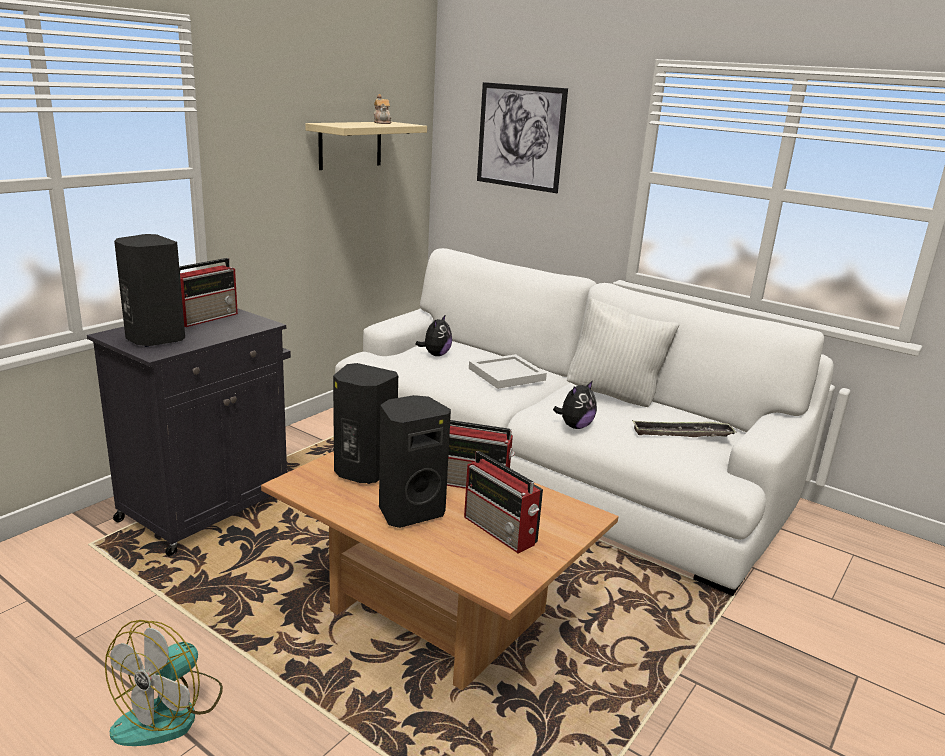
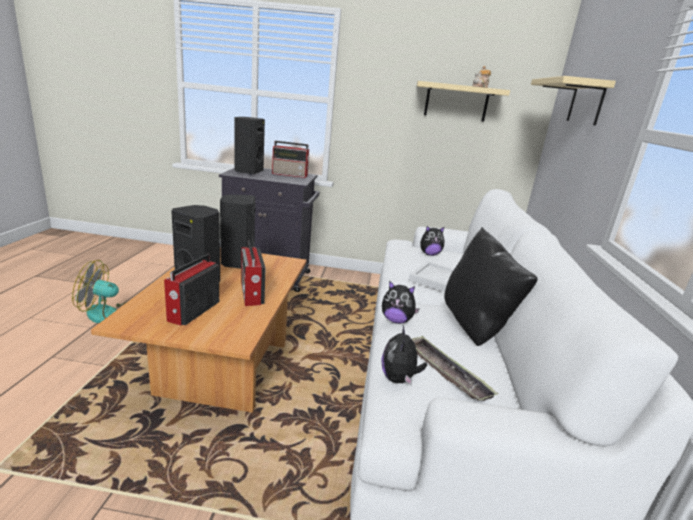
camera: 60 degrees right, 0 degrees up
(520, 137) = (586, 102): picture -> beige shelf
(615, 396) = (475, 327): white pillow -> black pillow
(679, 458) = (399, 379): none -> plush toy

